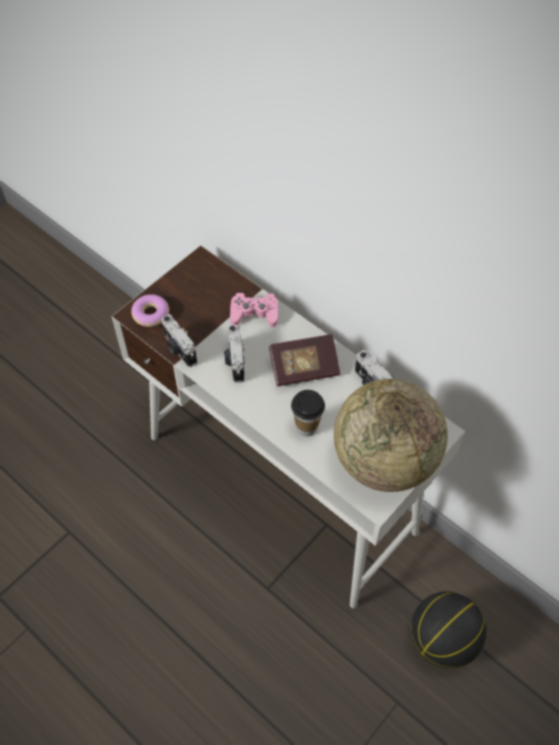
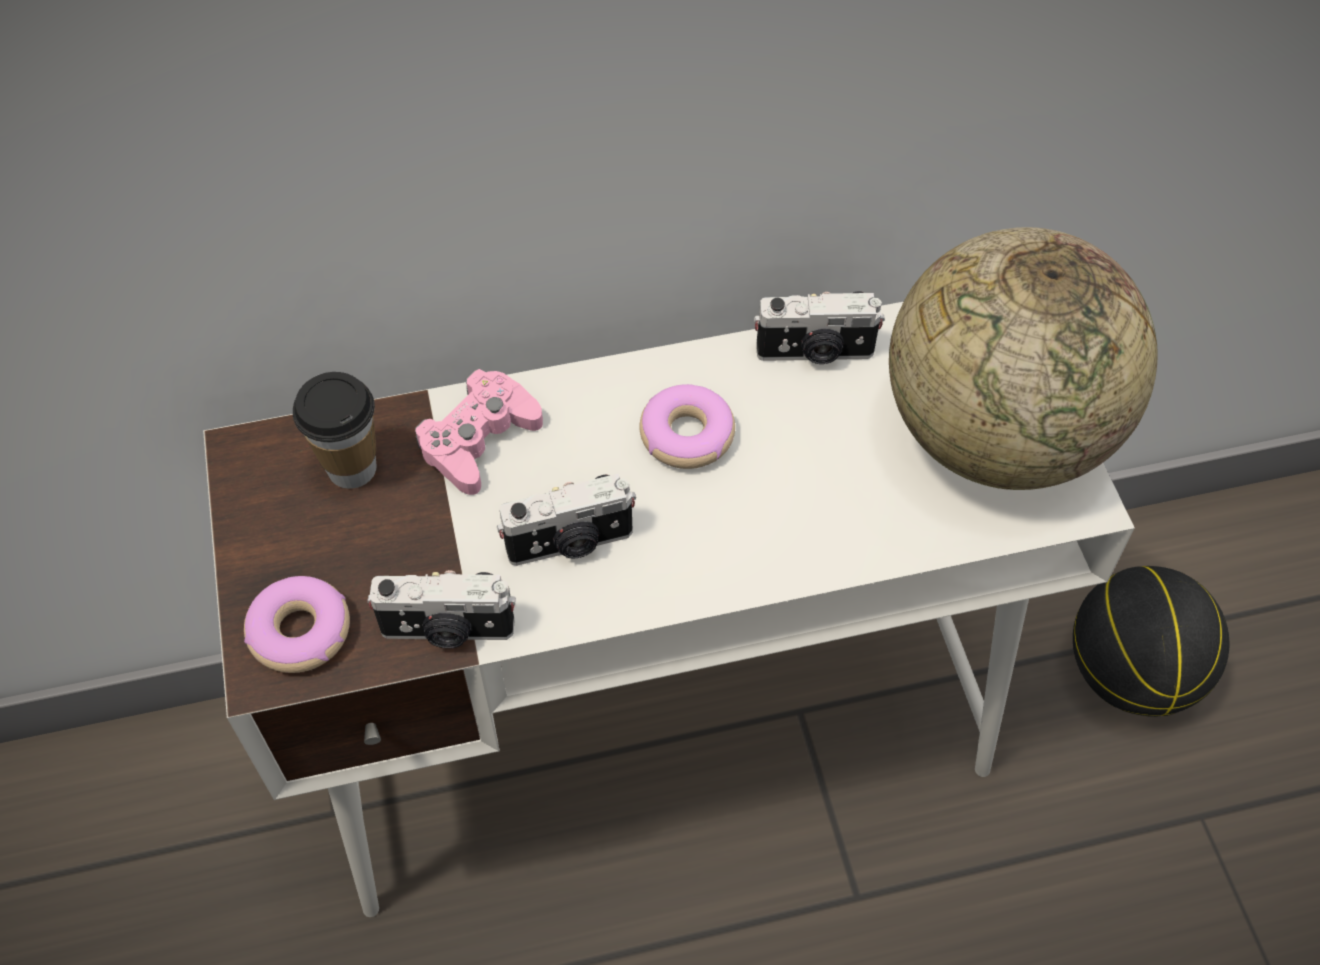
camera: 55 degrees left, 0 degrees up
(235, 362) = (570, 544): camera -> camera turned 45 degrees counterclockwise
(304, 368) = (687, 435): book -> donut
(306, 427) = (829, 512): cup -> cup (351, 468)

